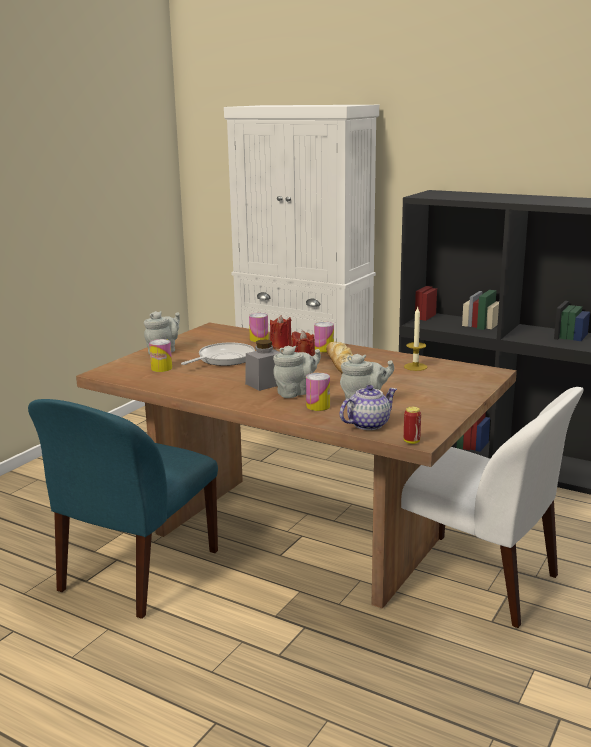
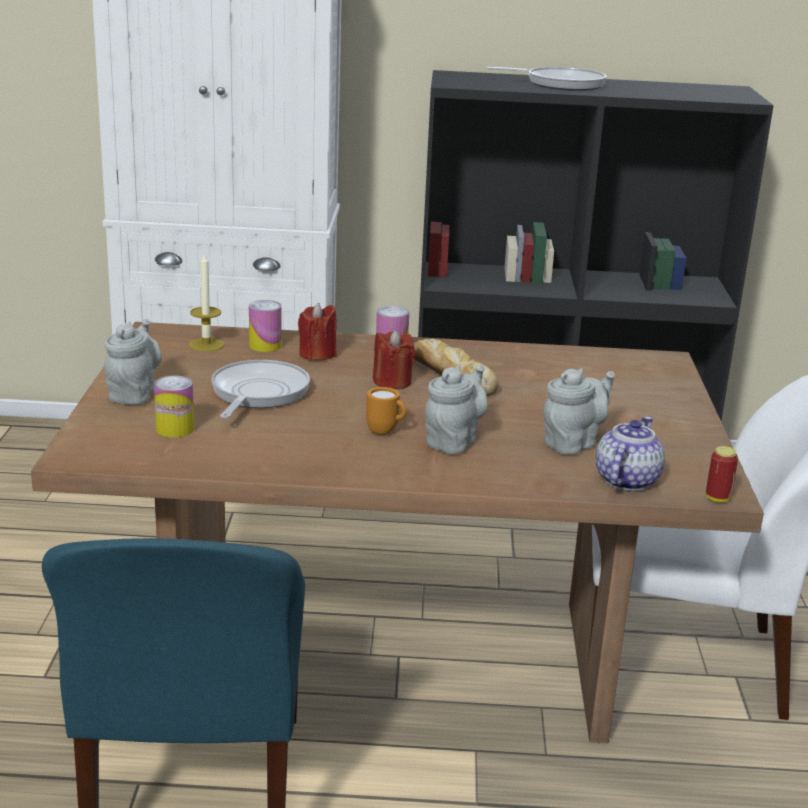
camera: 30 degrees left, 5 degrees up
(265, 384) = (386, 432): grey jar -> orange mug
(318, 406) = (517, 460): can -> none
(415, 367) = (559, 365): candle -> candle (206, 345)
(494, 197) = (560, 84): none -> frying pan

